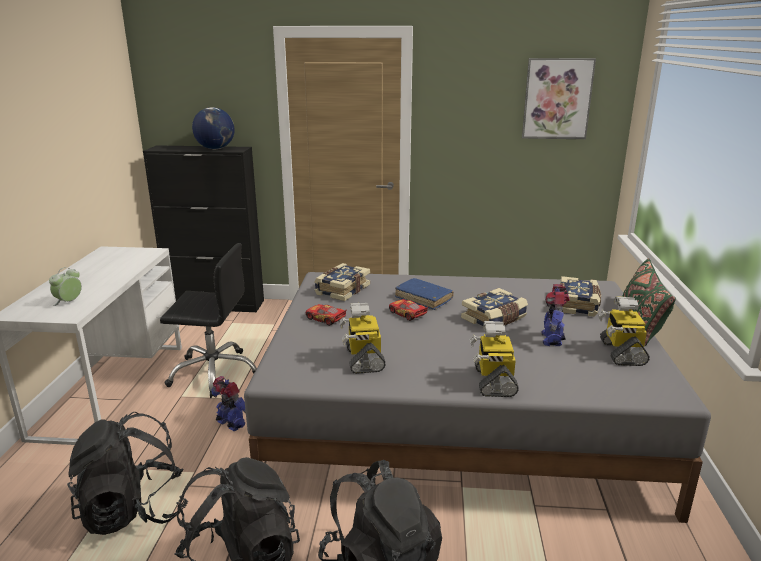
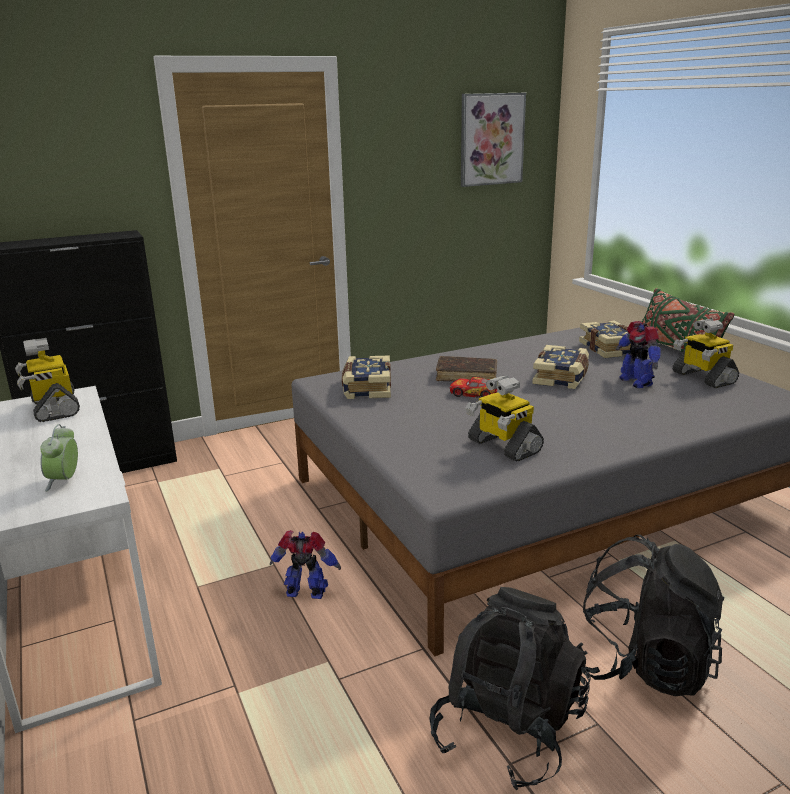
camera: 30 degrees left, 0 degrees up
(134, 511) = (307, 736): black backpack -> none
(214, 373) = (209, 545): black office chair -> none
(215, 149) = (91, 237): globe -> none
(325, 319) = (397, 420): toy car -> none
(423, 299) = (466, 376): blue book -> brown book
(493, 381) = (647, 429): toy robot -> toy robot (54, 408)

